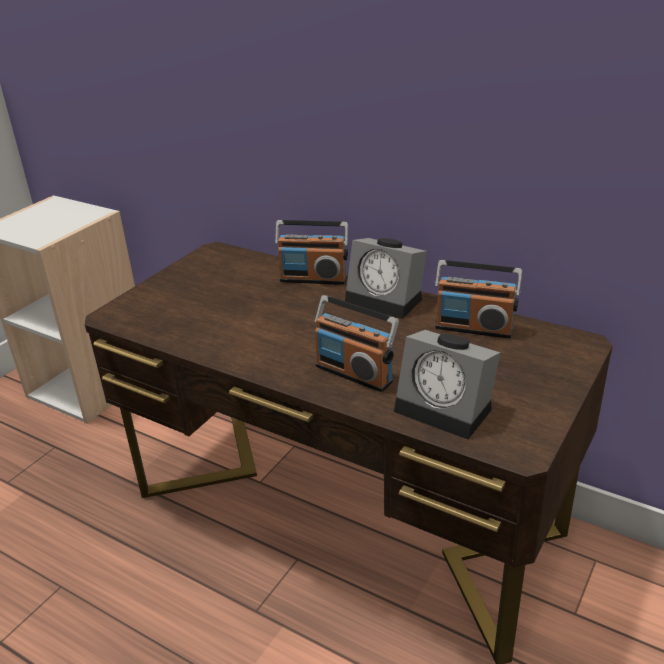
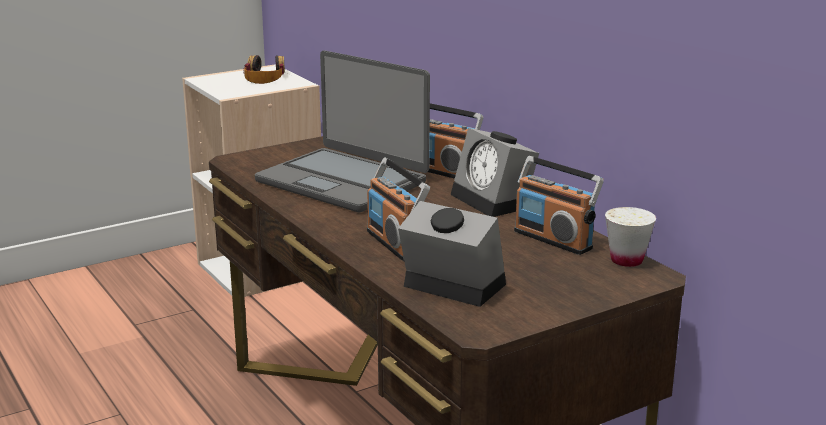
camera: 25 degrees right, 10 degrees down
(57, 212) = (264, 77): none -> headphones
(238, 314) = (343, 181): none -> laptop
(447, 409) = (449, 287): alarm clock -> alarm clock turned 150 degrees clockwise
(548, 333) = (626, 260): none -> white cup

